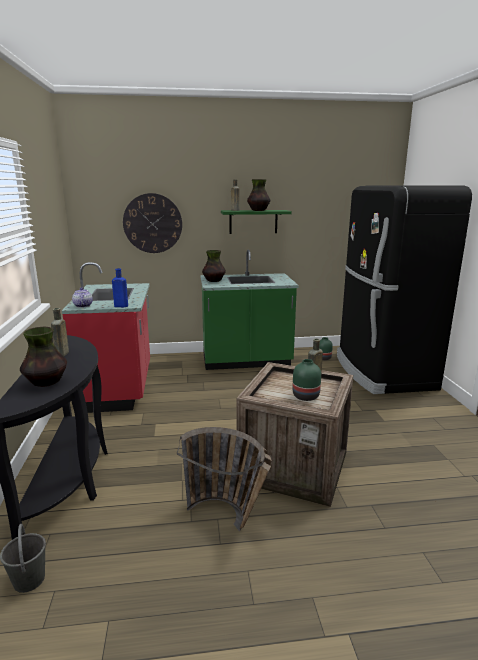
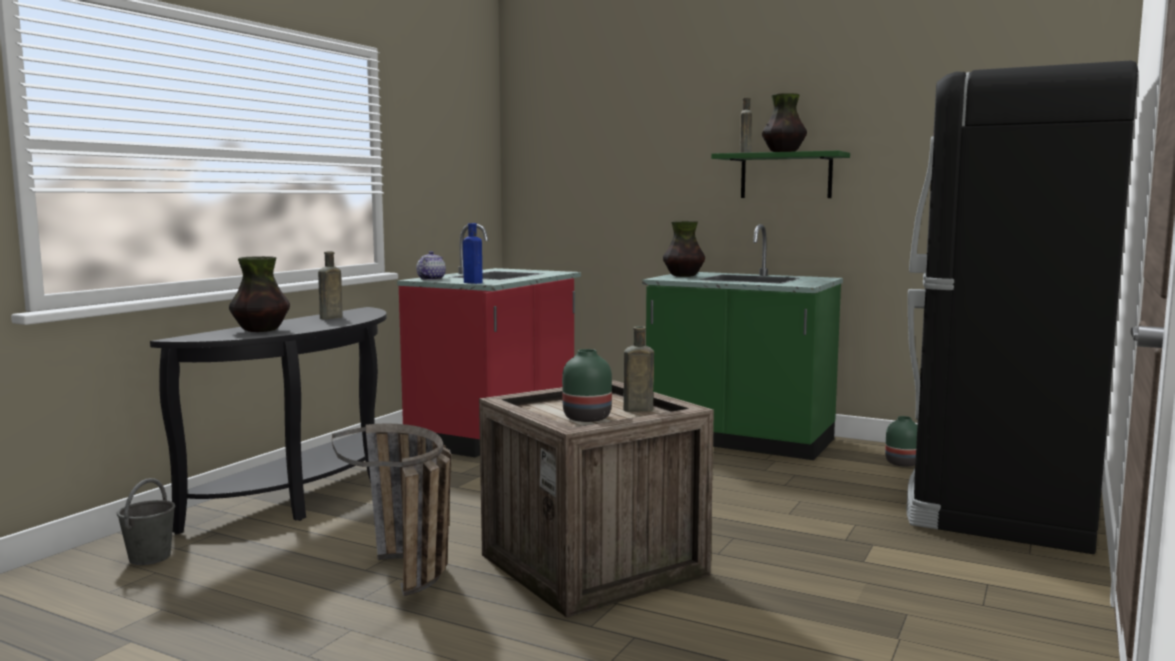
camera: 35 degrees right, 10 degrees down
(152, 223) = (616, 179): wall clock -> none

